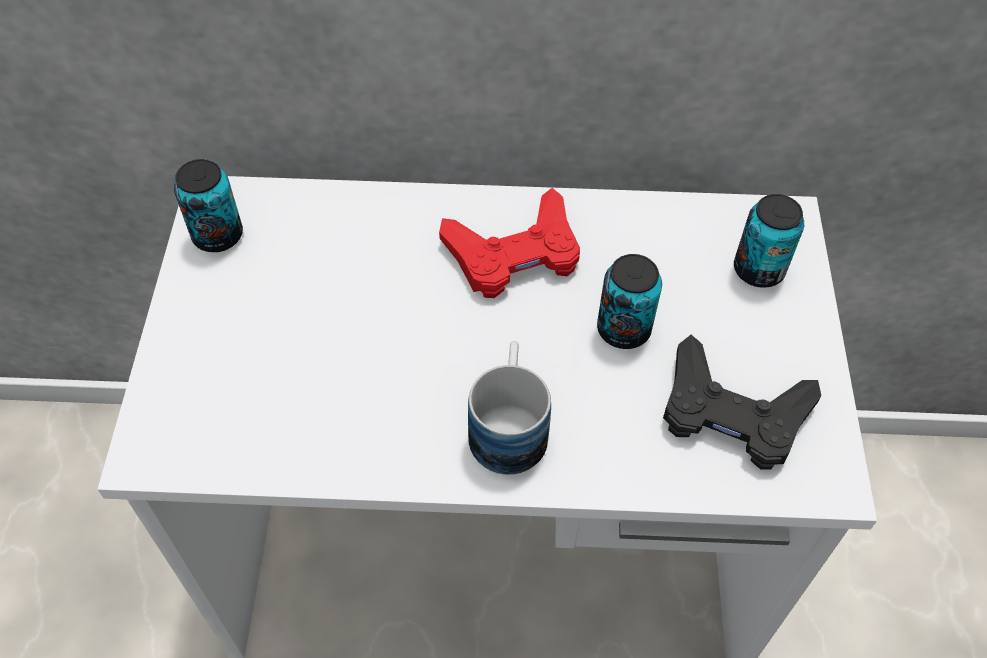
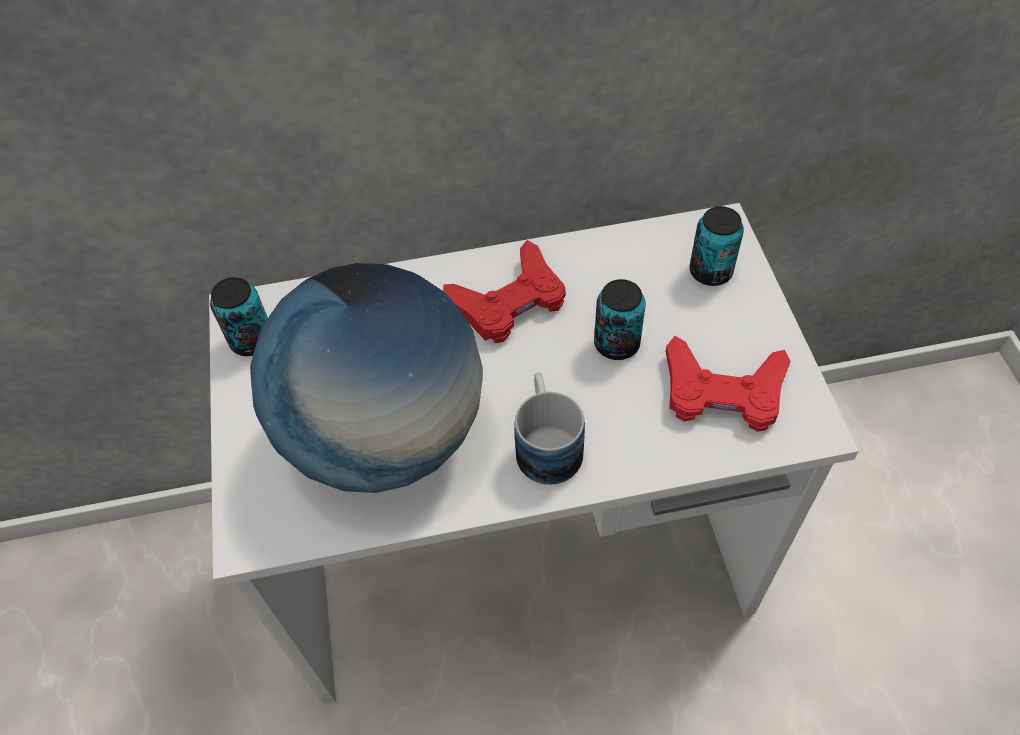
camera: 10 degrees left, 0 degrees up
(330, 374) = (385, 436): none -> globe
(732, 413) = (722, 392): black game controller -> red game controller

